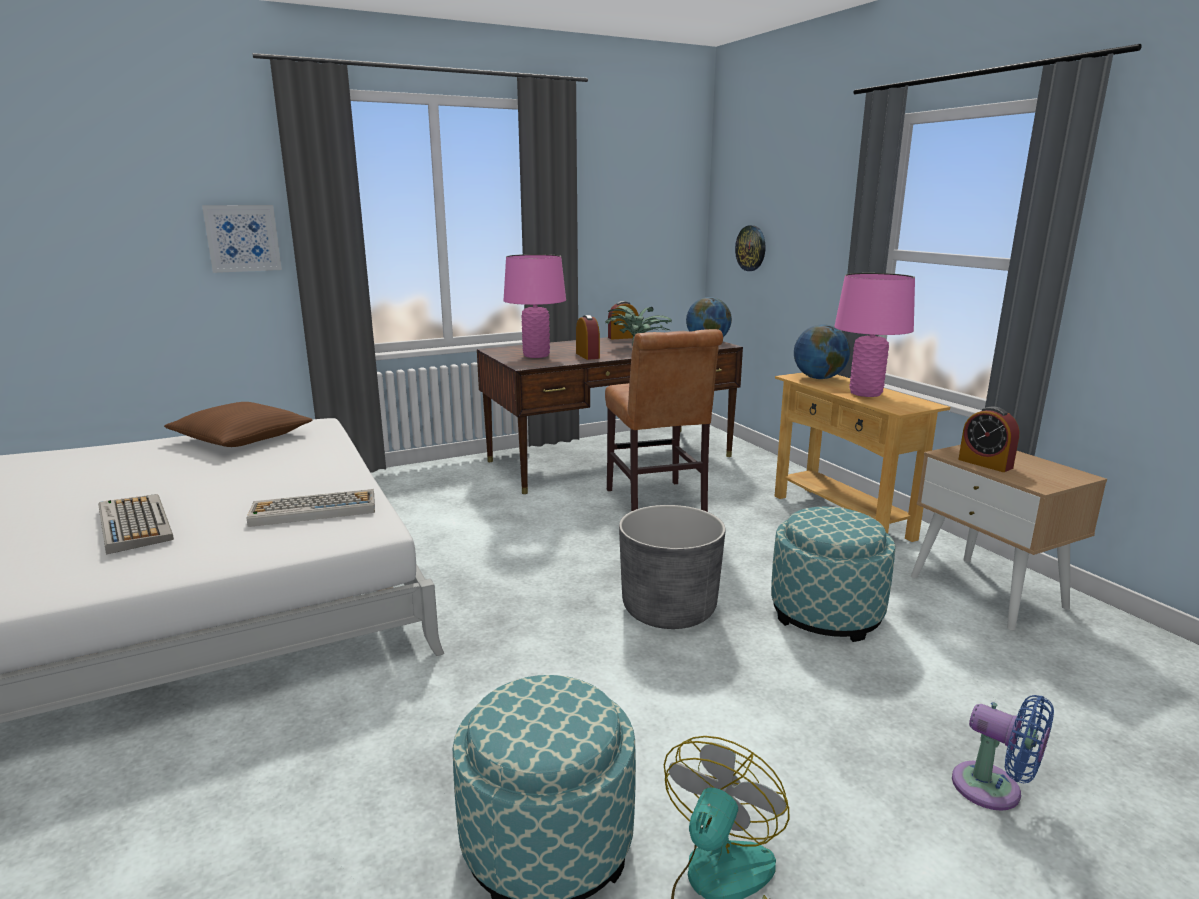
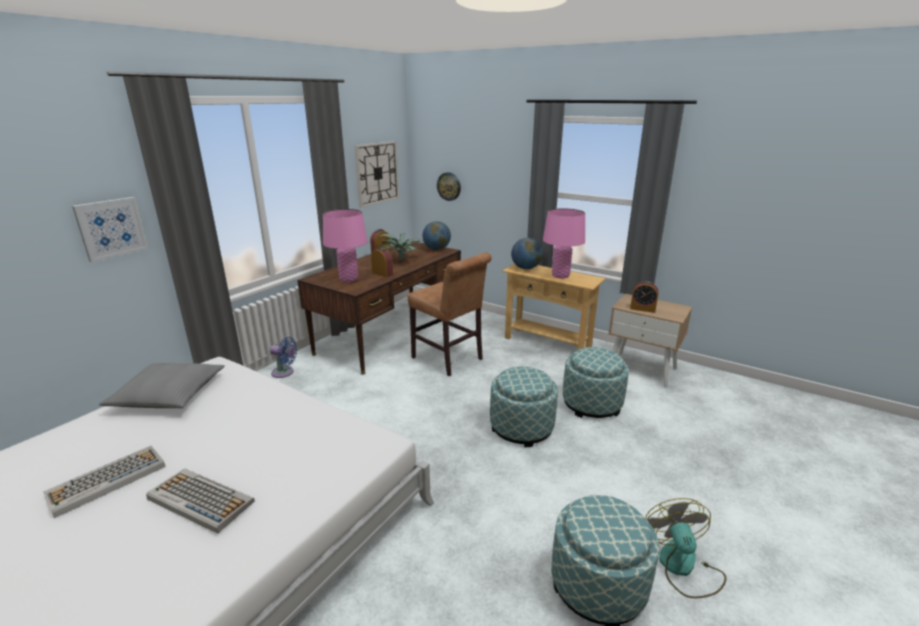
camera: 30 degrees left, 5 degrees up
(241, 438) = (169, 395): brown pillow -> grey pillow
(312, 509) = (321, 441): keyboard -> keyboard (106, 481)
(642, 222) = (377, 173): none -> wall clock
(669, 609) = (521, 427): grey planter -> ottoman
(994, 790) = (725, 470): blue fan -> blue fan (285, 372)

